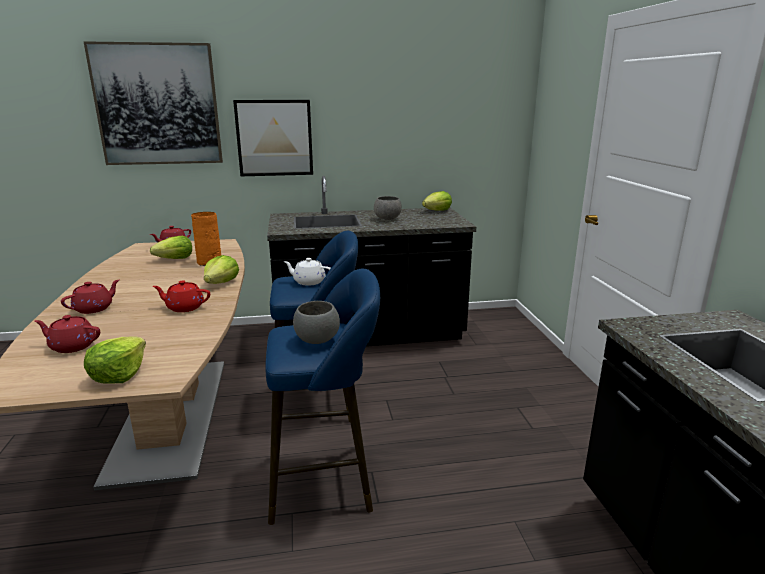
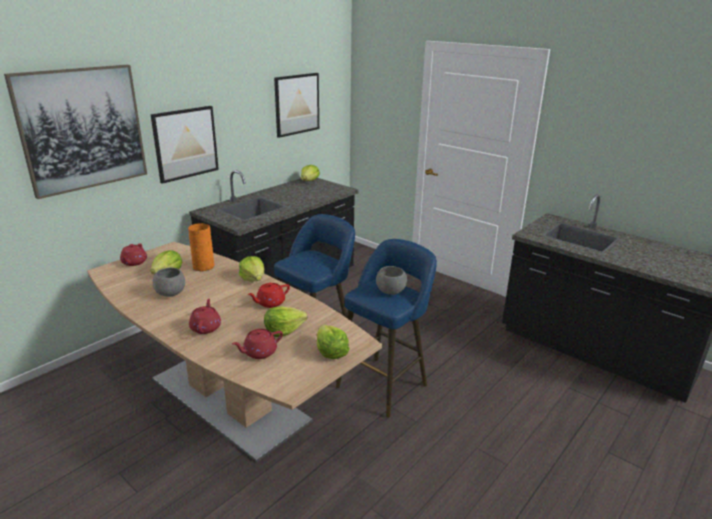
camera: 40 degrees left, 5 degrees up
(136, 335) = (283, 330): none -> lettuce
(308, 282) = (309, 259): white teapot -> none
(388, 219) = (292, 196): grey bowl -> grey bowl (171, 293)
(438, 114) = (297, 104): none -> picture

